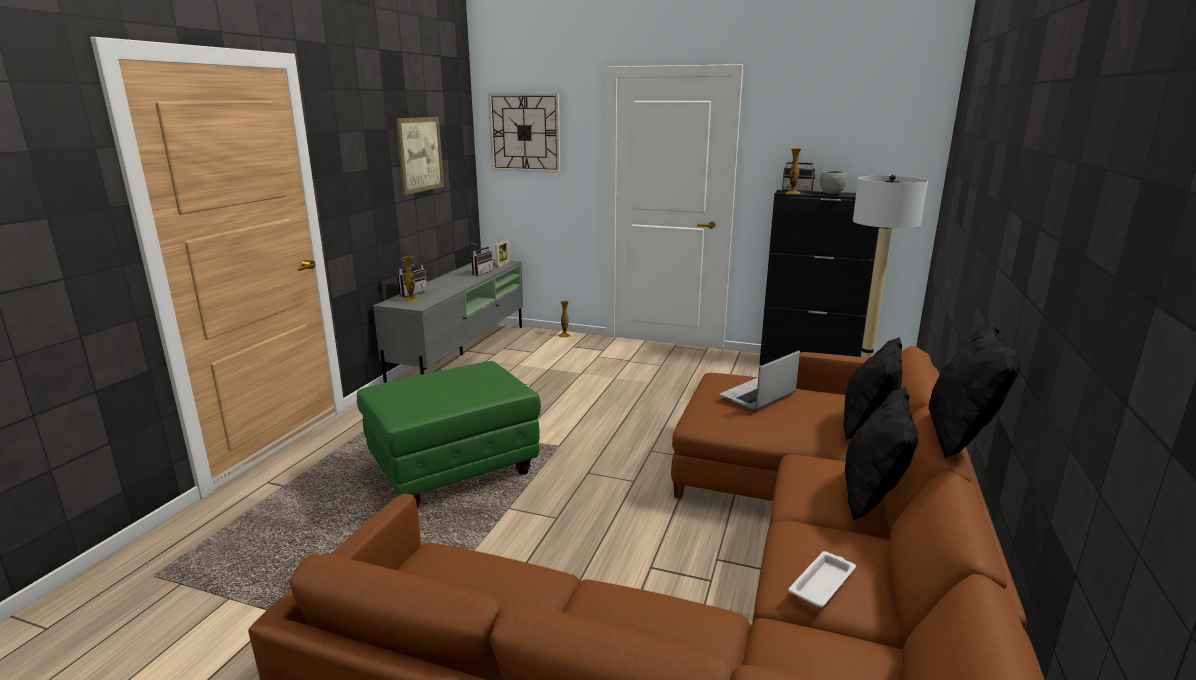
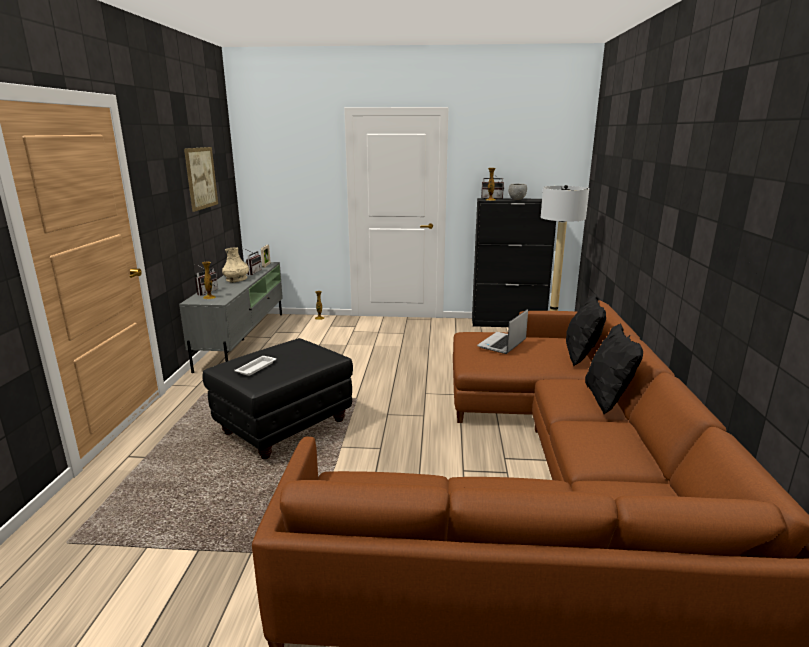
camera: 15 degrees left, 0 degrees up
(454, 471) = (284, 427): green ottoman -> black ottoman
(456, 280) = (236, 279): none -> beige vase
(525, 132) = (278, 159): wall clock -> none
(822, 583) = (605, 453): white tray -> white tray (257, 367)
(959, 439) = (658, 353): black pillow -> none

